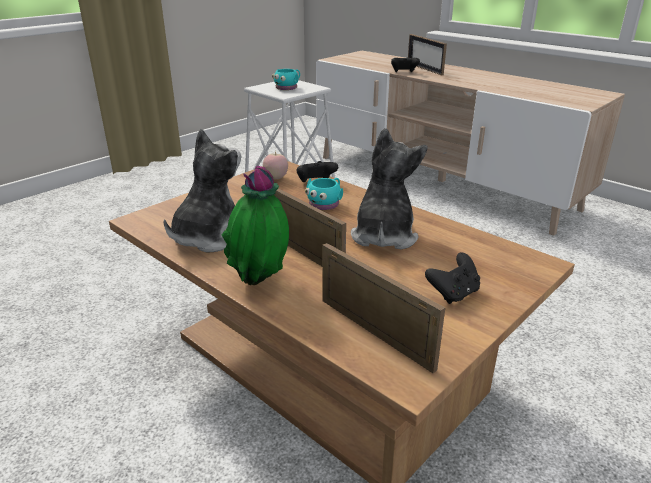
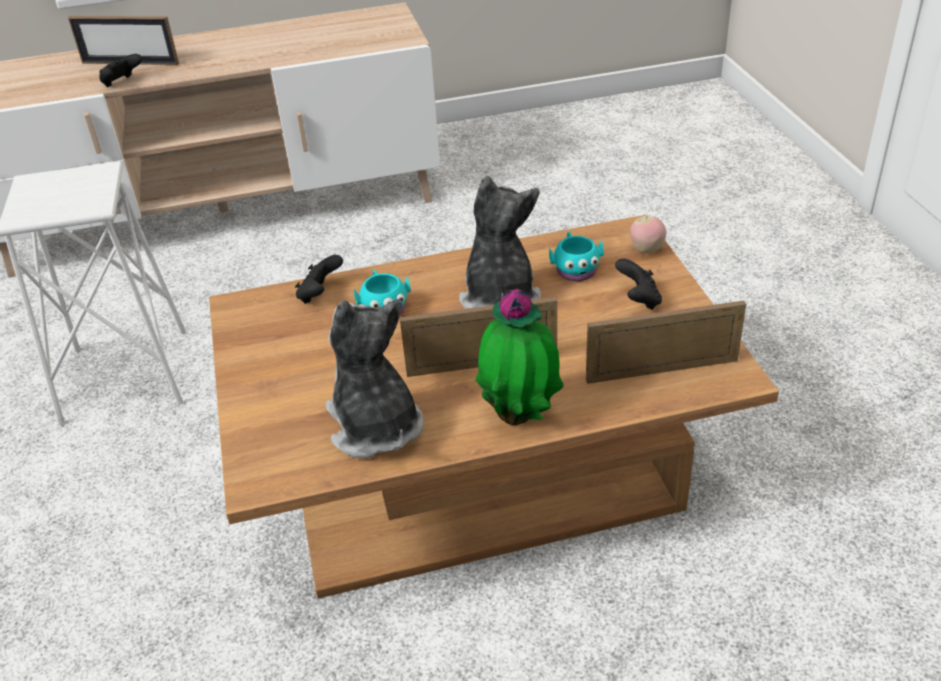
camera: 55 degrees left, 10 degrees up
(276, 178) = (267, 321): apple -> apple (646, 250)
(288, 87) = (63, 193): turquoise mug -> turquoise mug (575, 269)
(383, 235) = (499, 296): plush toy -> plush toy turned 45 degrees clockwise

